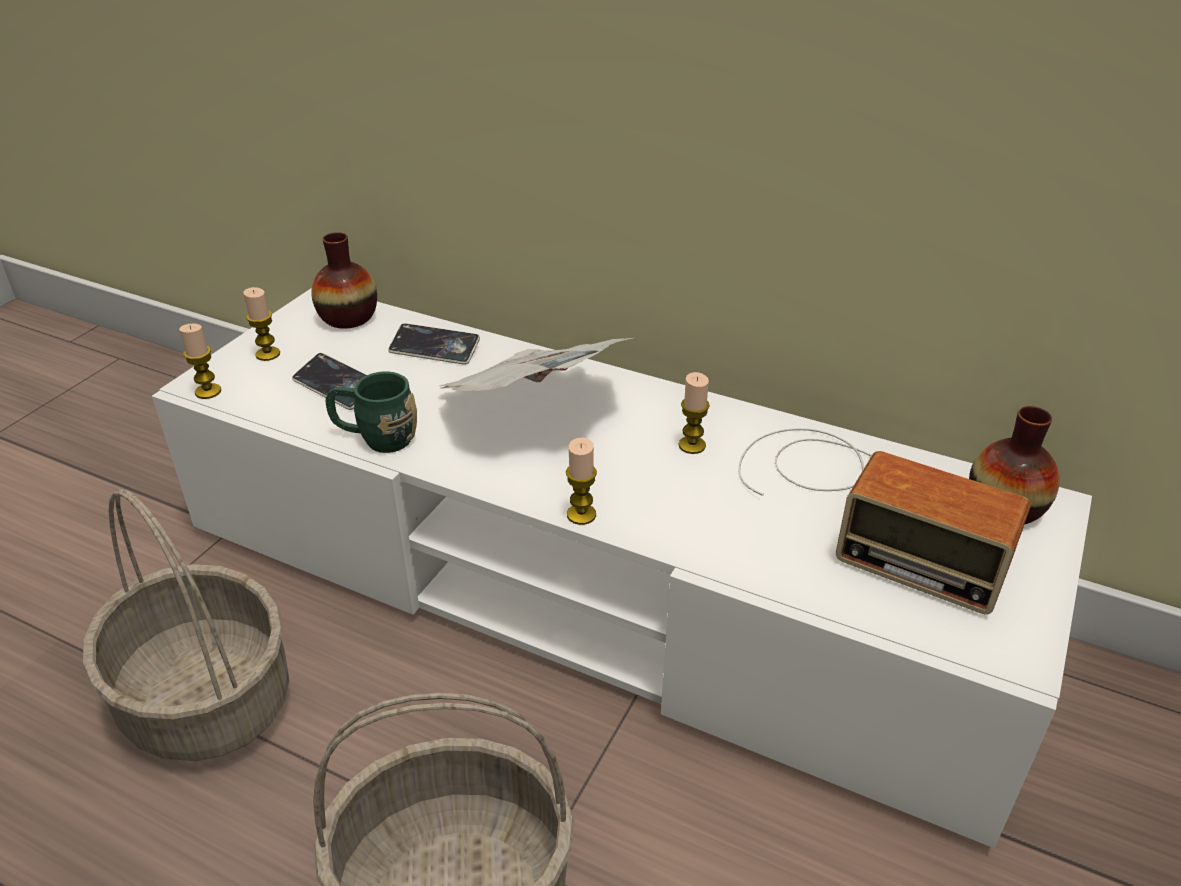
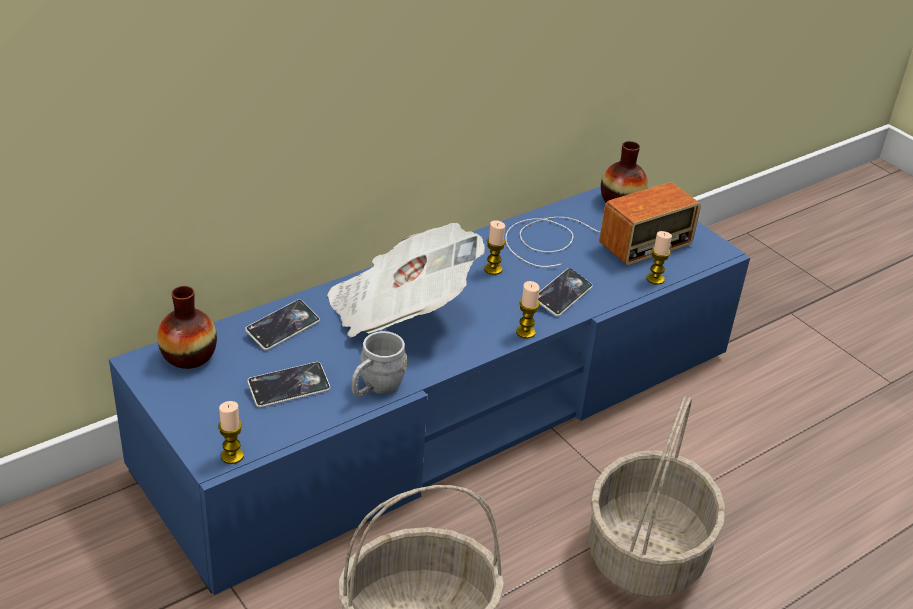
camera: 65 degrees left, 0 degrees up
(268, 354) = (204, 411): candle -> candle (655, 279)
(376, 438) = (375, 388): green mug -> grey mug
(590, 585) = (448, 409): white tv stand -> blue tv stand
(697, 522) = (562, 296): none -> phone

